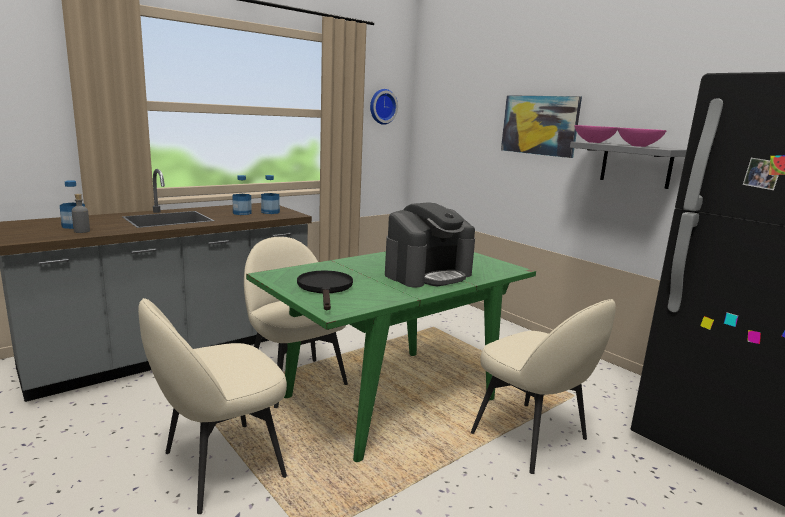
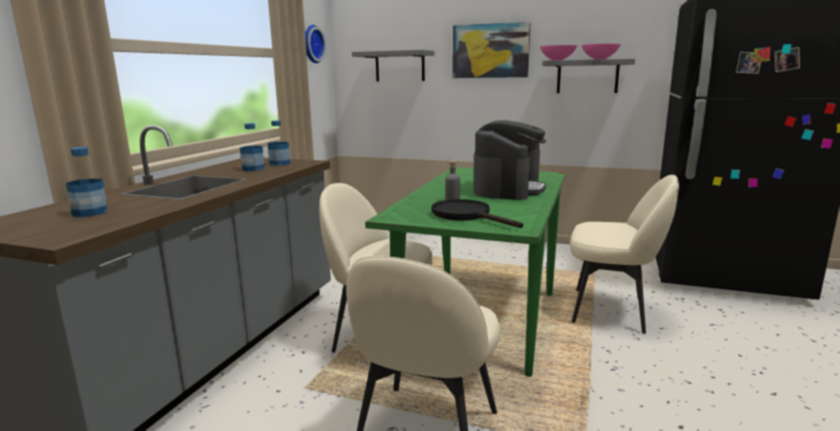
camera: 30 degrees left, 0 degrees up
(82, 231) = (121, 215): grey bottle -> grey bottle (452, 200)
(460, 133) = (400, 66): none -> grey shelf

